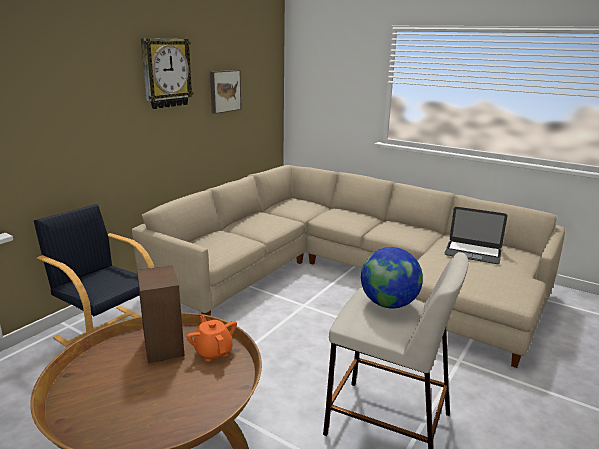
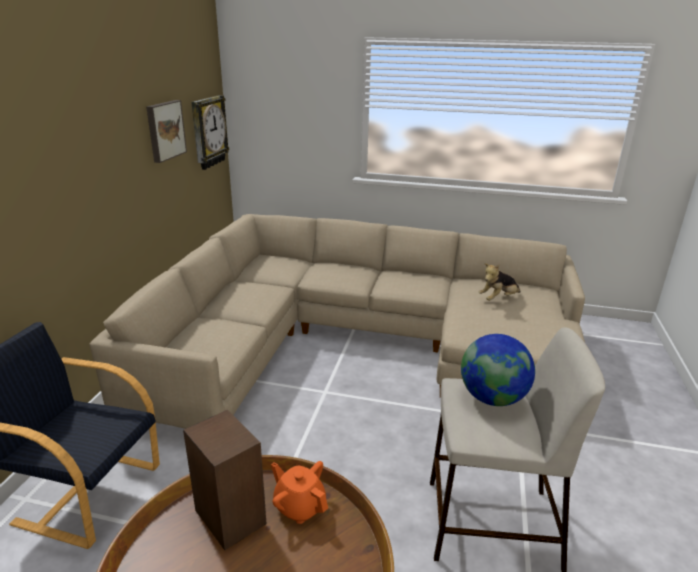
camera: 20 degrees left, 5 degrees up
(166, 73) = (96, 116): wall clock -> wall clock (208, 132)
(473, 252) = (498, 299): laptop -> plush toy

